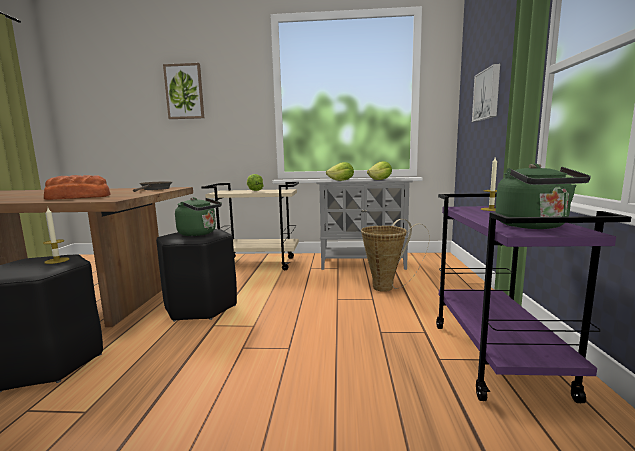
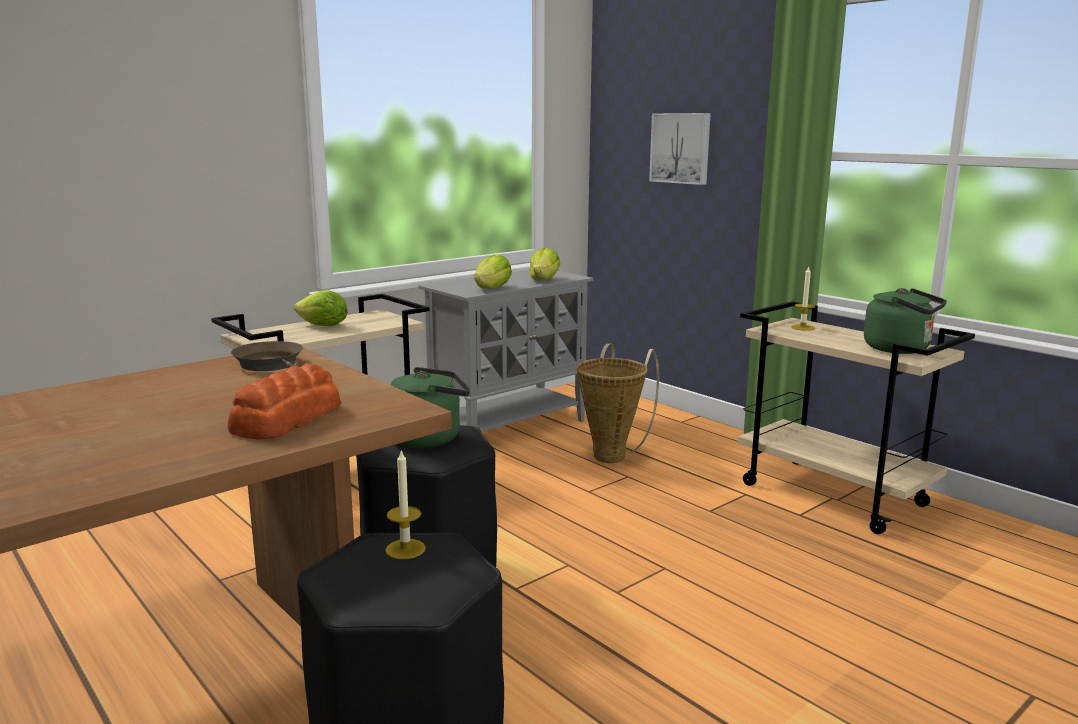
camera: 45 degrees left, 5 degrees up
(184, 92) = (84, 89): picture -> none
(497, 359) = (835, 495): purple cart -> beige cart

